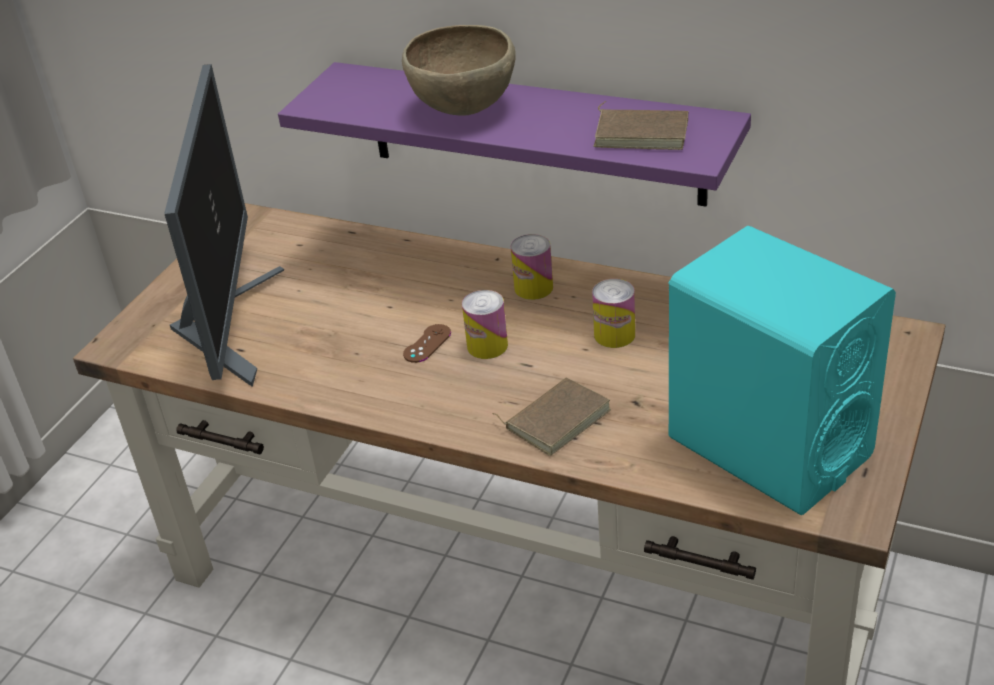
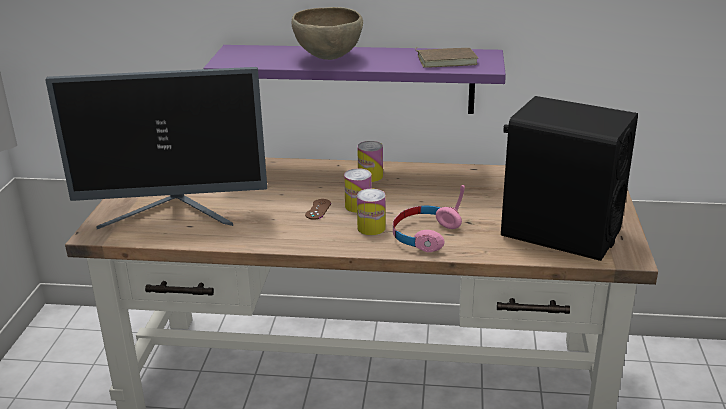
camera: 20 degrees left, 10 degrees down
(229, 324) = (174, 214): monitor -> monitor turned 105 degrees clockwise
(556, 418) = (424, 235): brown book -> pink headphones
(614, 335) = (435, 193): can -> can (371, 228)
(768, 446) = (560, 233): turquoise speaker -> black speaker

